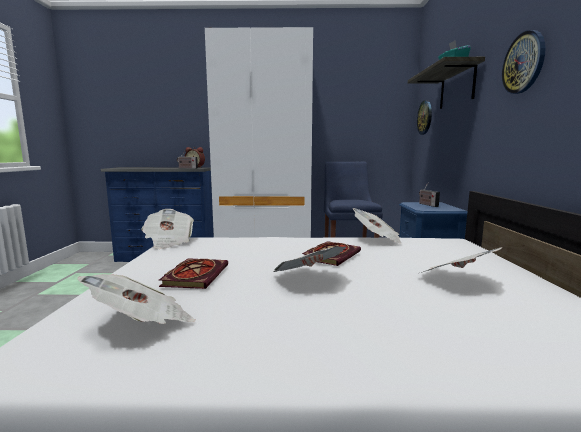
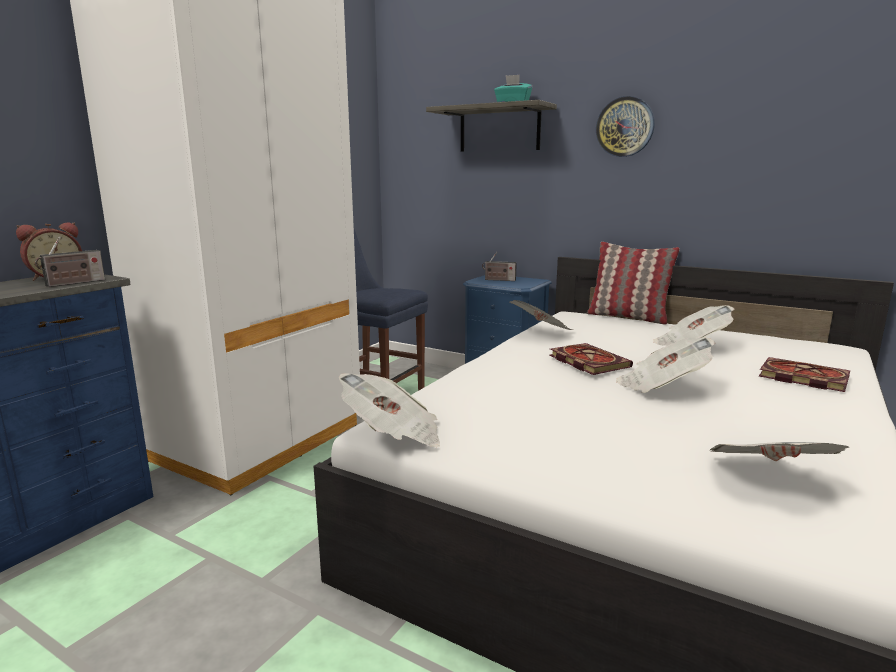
camera: 60 degrees left, 5 degrees up
(195, 275) = (611, 435): book -> book (800, 377)
(425, 117) = (416, 158): wall clock -> none
(499, 254) = (628, 317): none -> pillow

